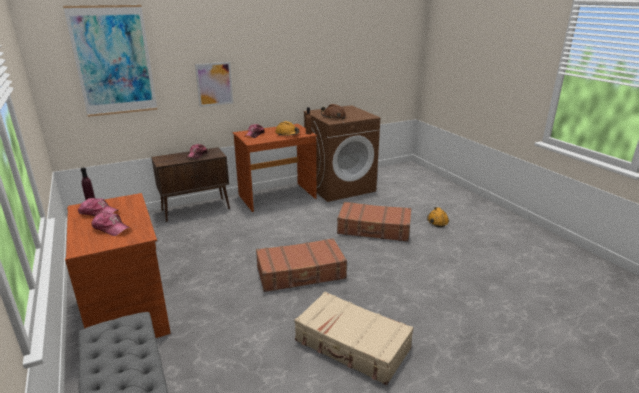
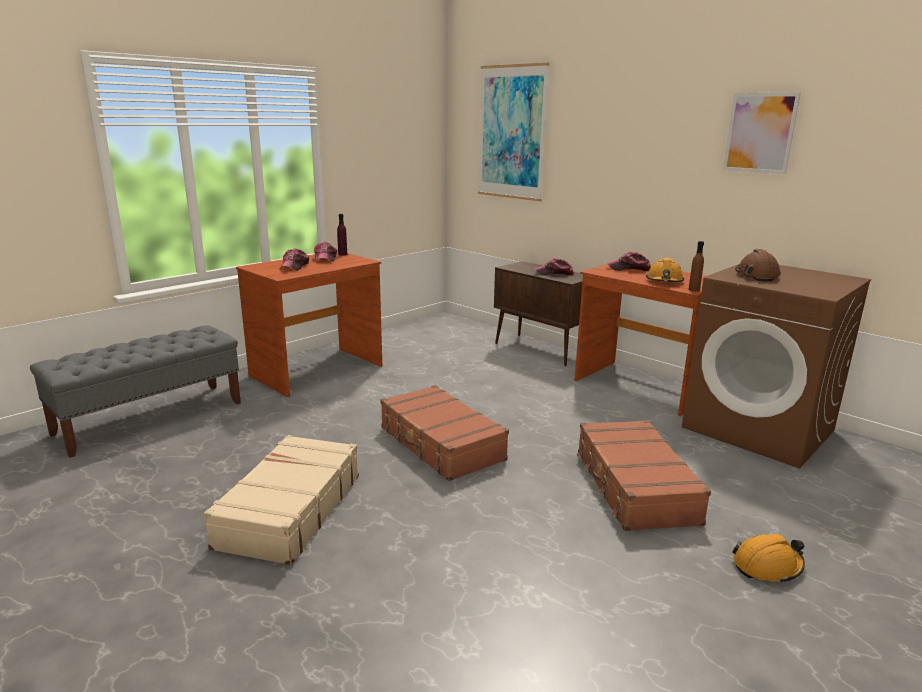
camera: 70 degrees right, 5 degrees down
(214, 84) = (613, 181): picture -> picture (760, 133)

